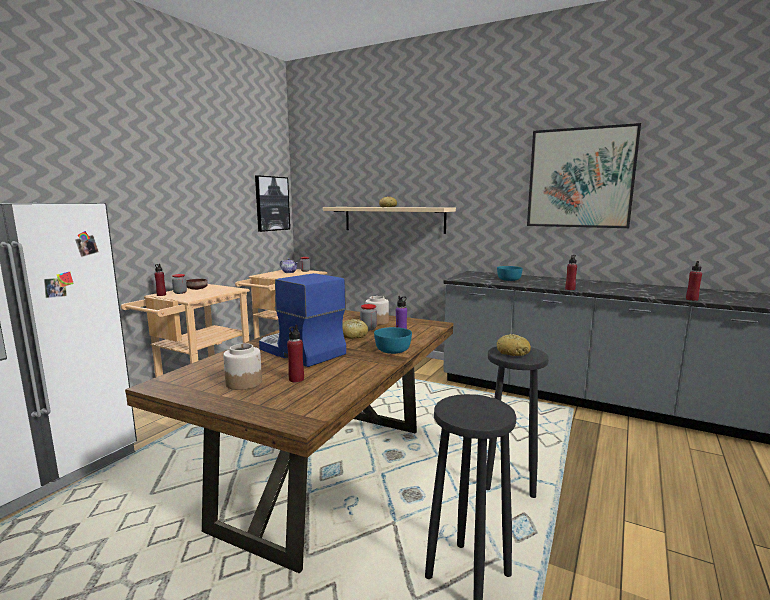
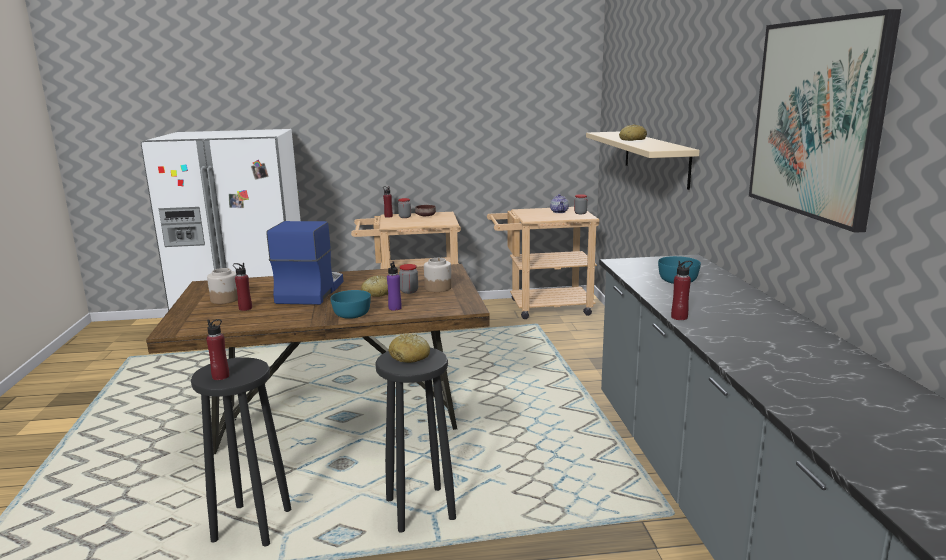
camera: 55 degrees right, 5 degrees up
(272, 203) = (562, 122): picture -> none
(692, 299) = (775, 397): red bottle -> red bottle (221, 376)

